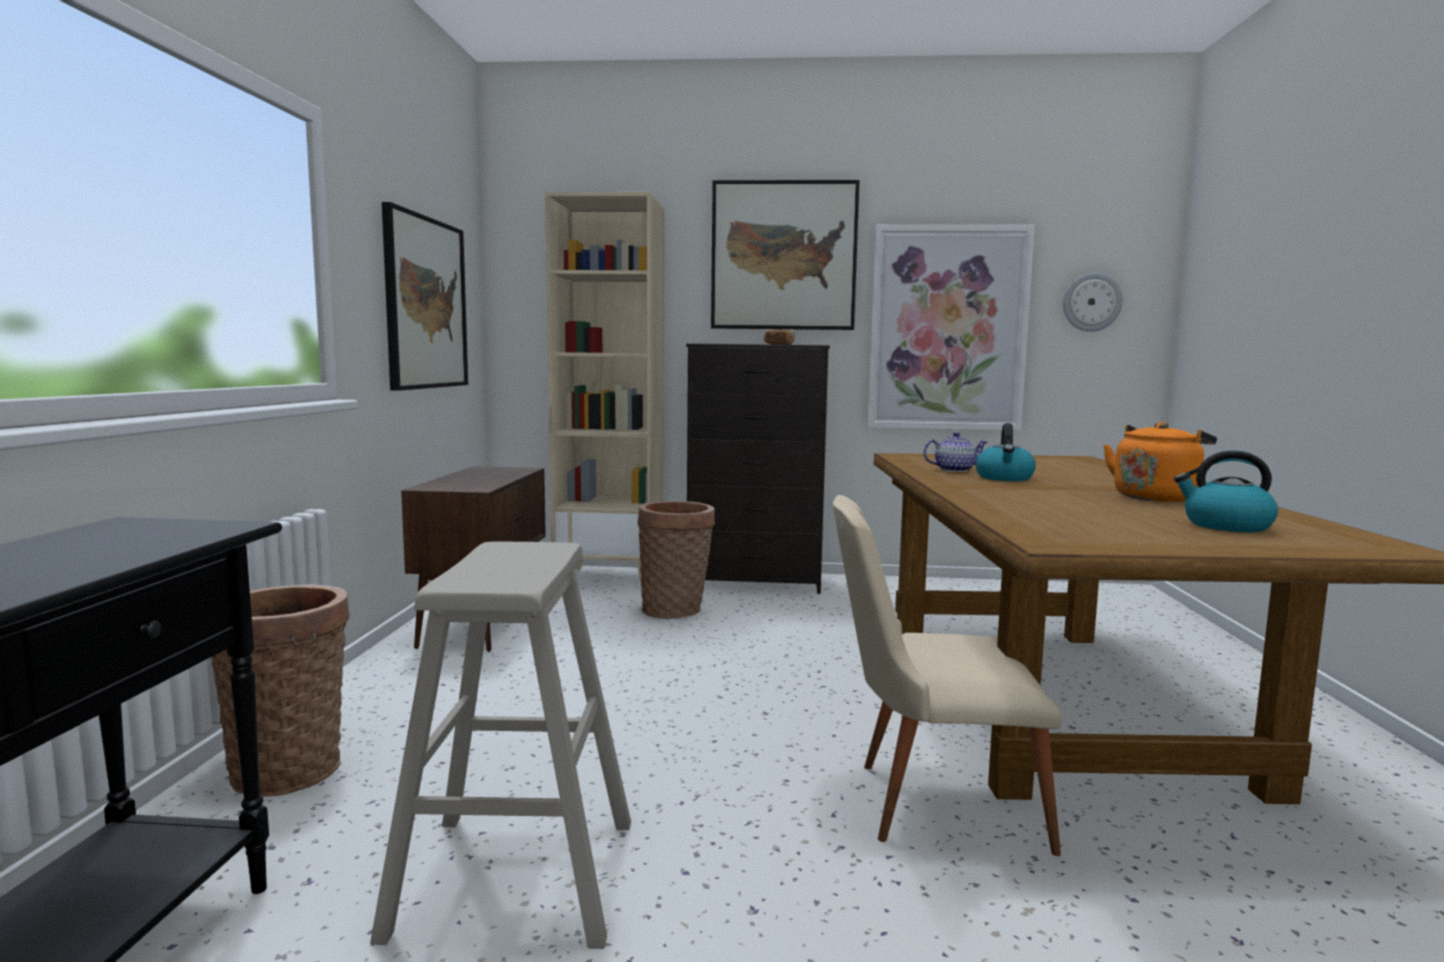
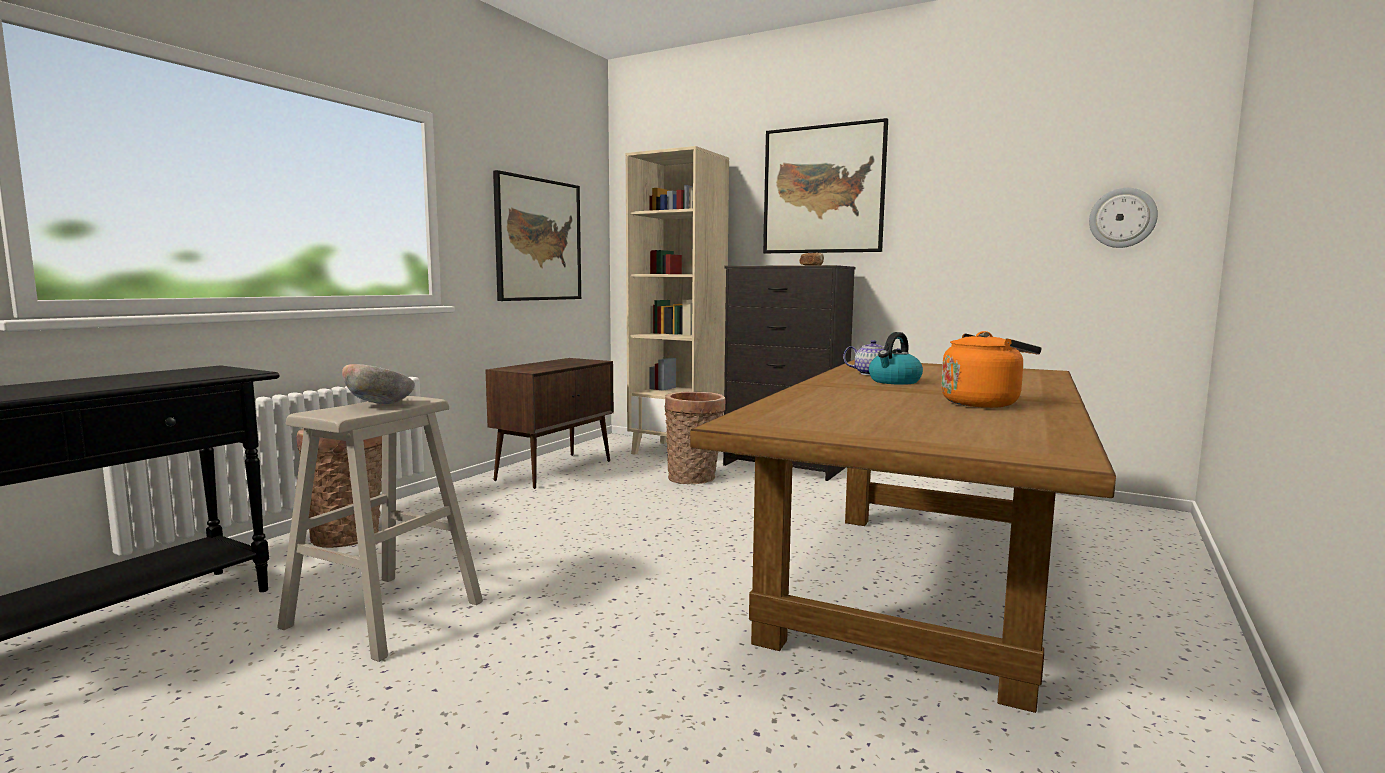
camera: 25 degrees right, 0 degrees up
(514, 561) = (379, 405): none -> bowl
(929, 802) = (695, 634): beige chair -> none
(947, 329) = (969, 248): picture -> none
(1225, 526) = (954, 427): kettle -> none

